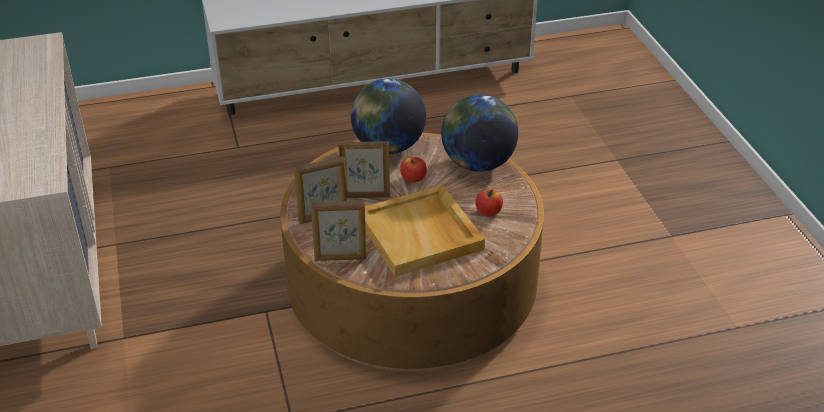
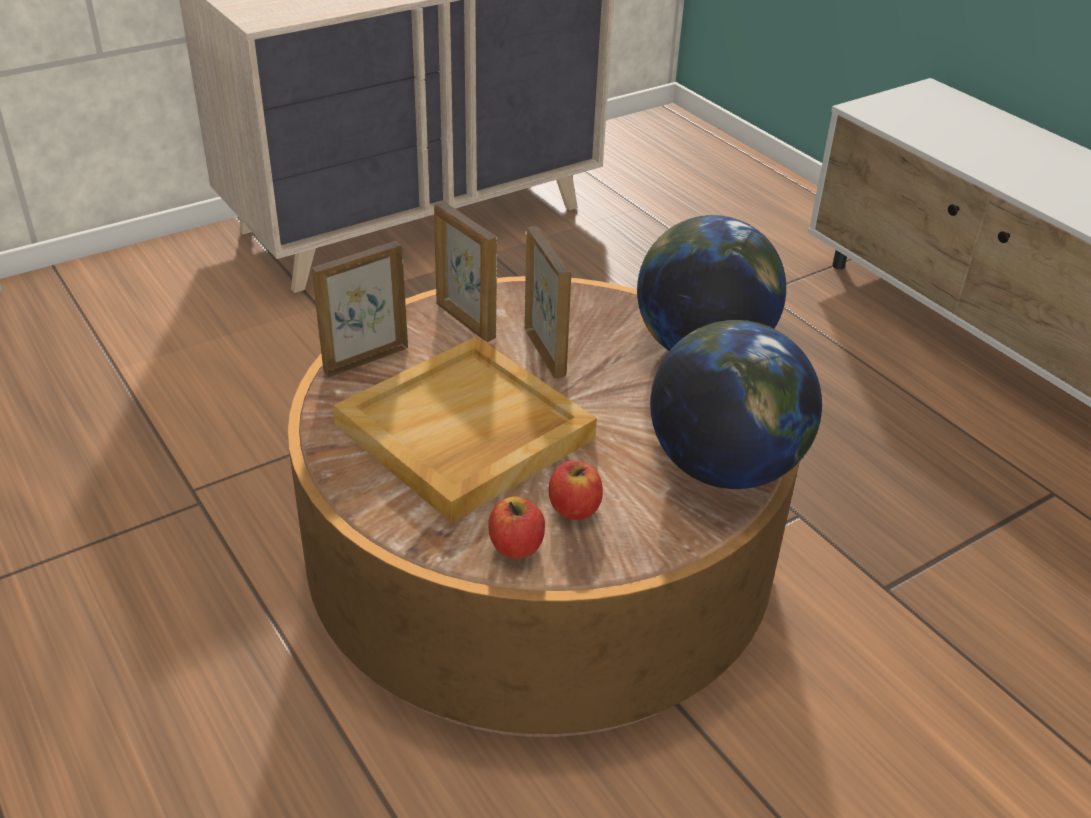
camera: 70 degrees right, 0 degrees up
(340, 258) = (365, 359): picture frame -> picture frame turned 75 degrees clockwise
(413, 178) = (626, 394): apple -> apple (516, 546)

